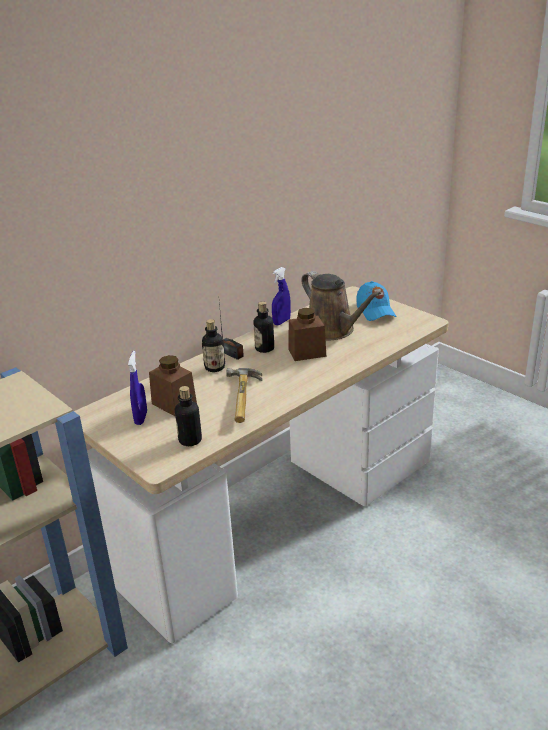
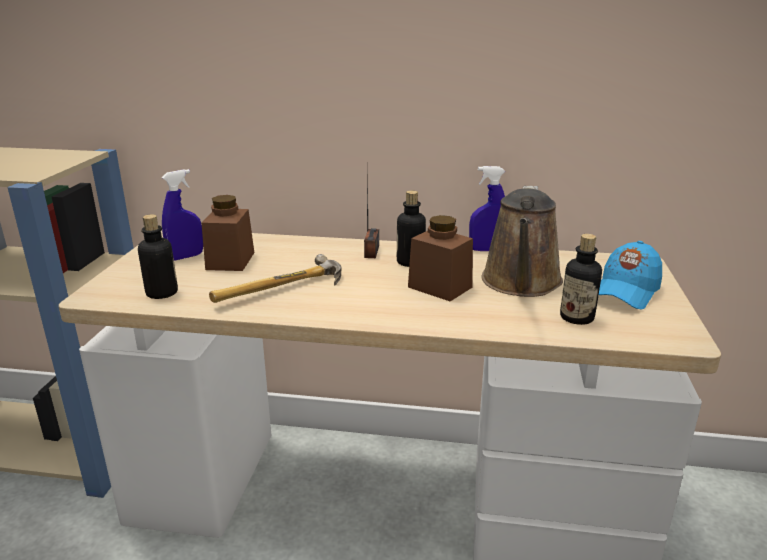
camera: 50 degrees right, 5 degrees down
(215, 367) = (330, 253): bottle -> bottle (576, 317)

